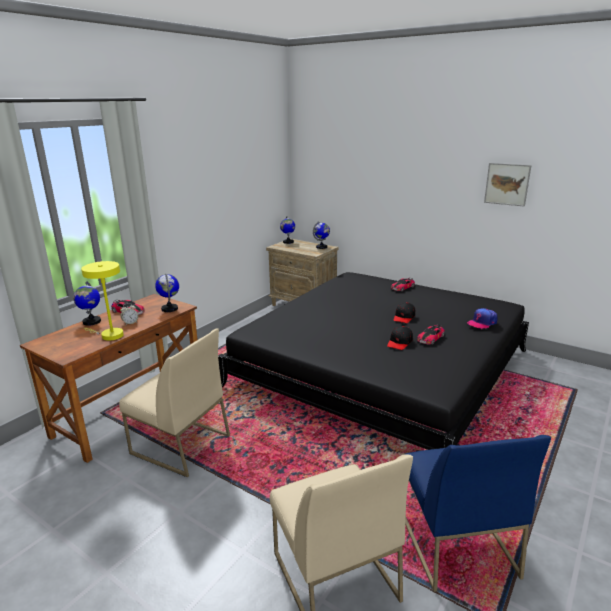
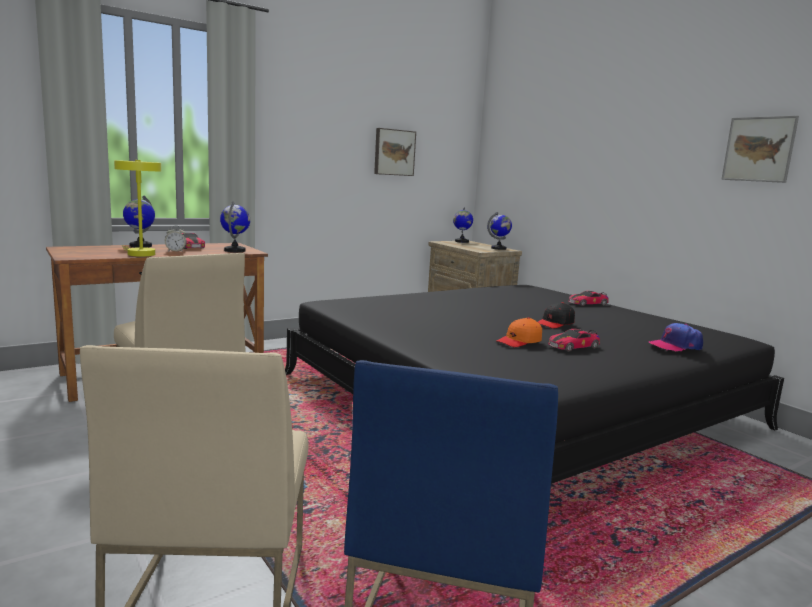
camera: 20 degrees right, 10 degrees down
(238, 187) = (394, 152): none -> picture
(399, 342) = (519, 341): black cap -> orange cap

